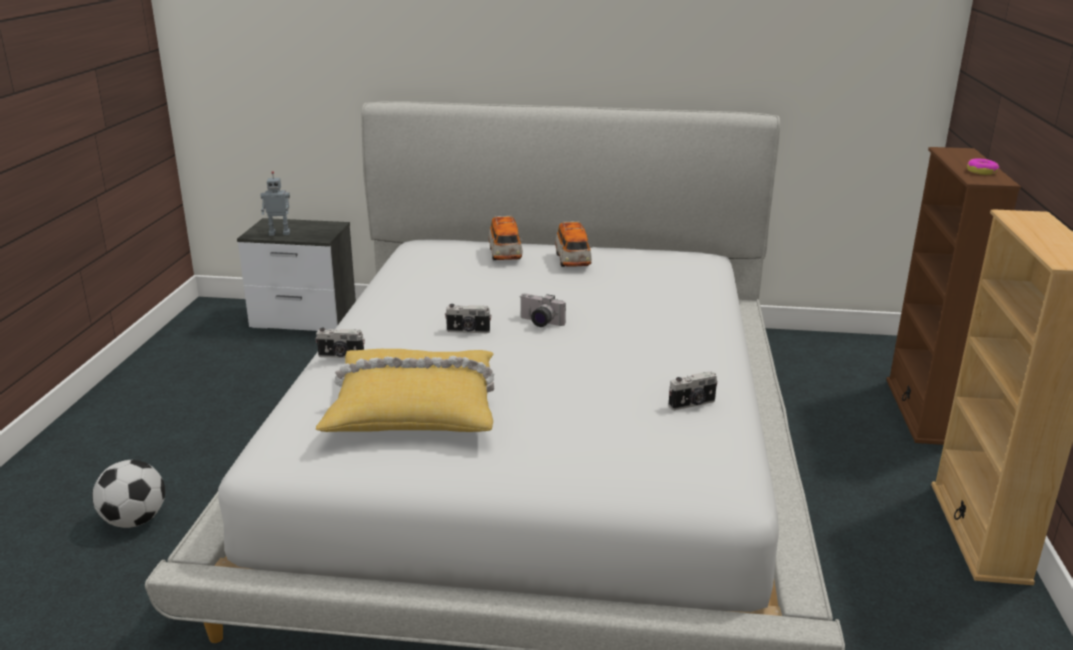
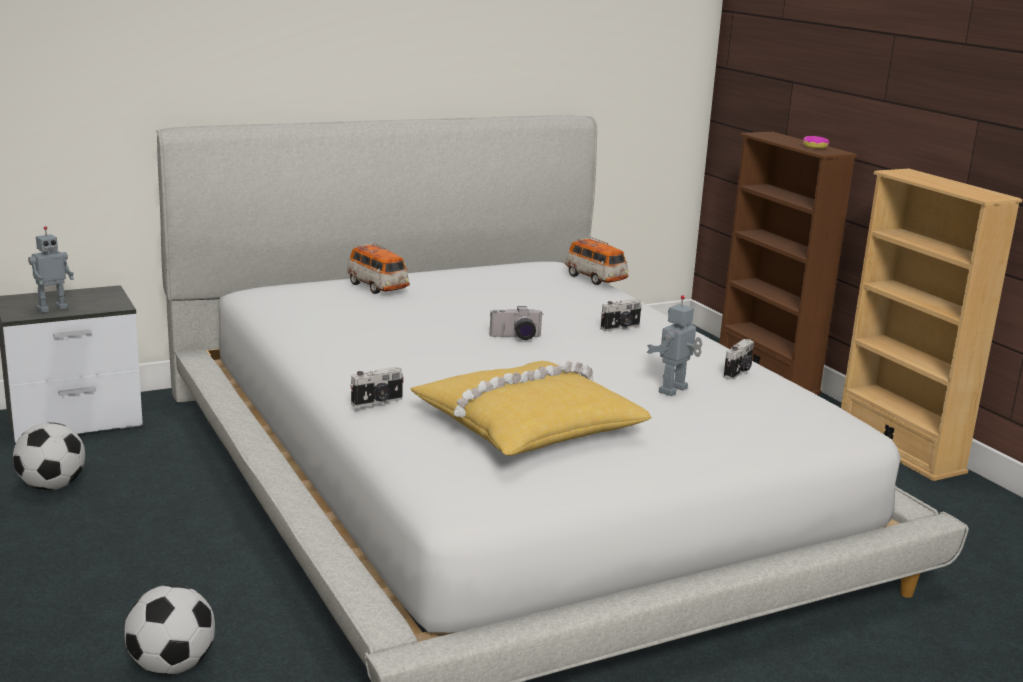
camera: 35 degrees left, 5 degrees down
(233, 364) = (52, 486): none -> football
(468, 331) = (464, 356): camera -> camera (621, 327)
(572, 261) = (452, 283): toy car -> toy car (595, 279)
(595, 407) = (674, 391): none -> toy robot

